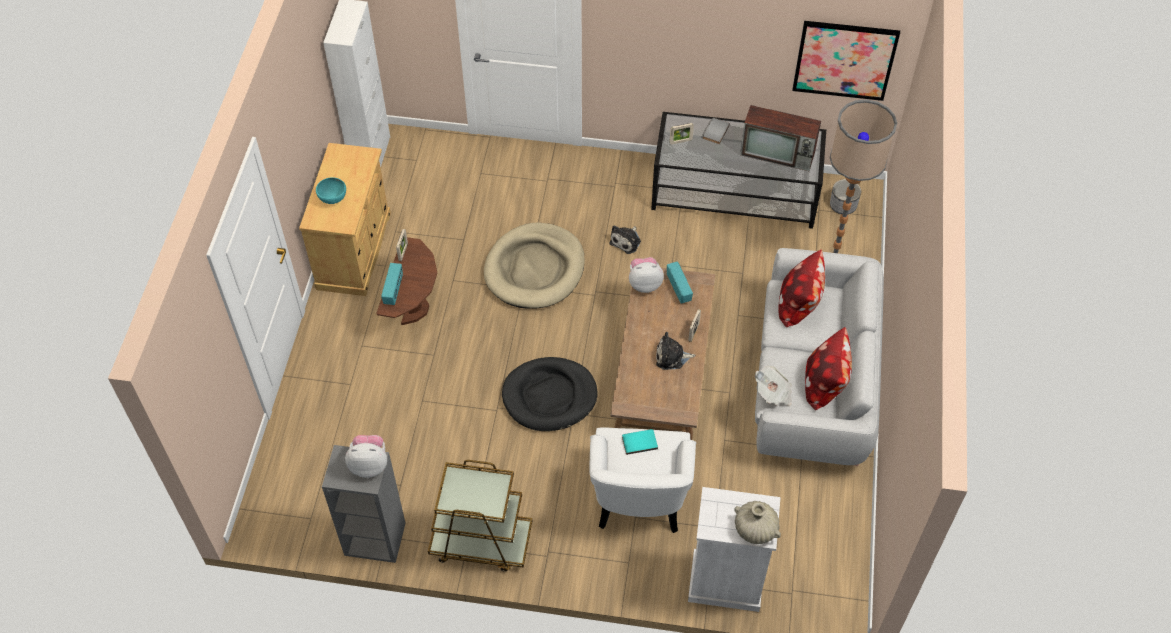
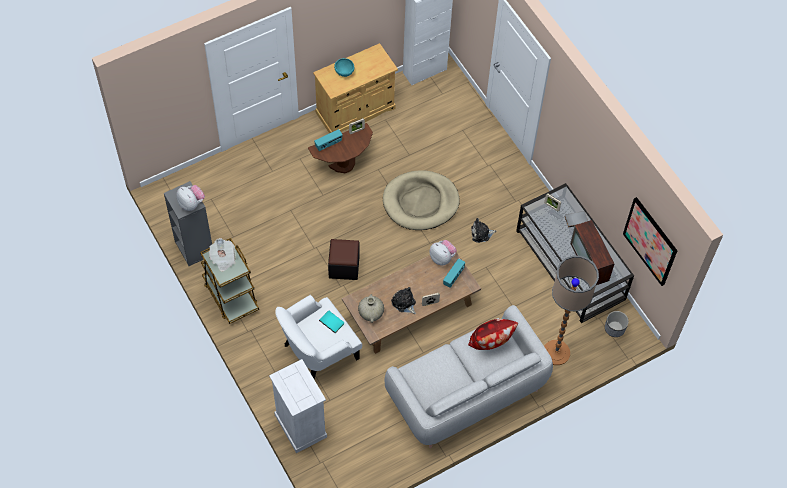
camera: 50 degrees right, 5 degrees up
(549, 396) = (344, 266): black dog bed -> black ottoman
(755, 529) = (296, 399): beige vase -> beige vase (371, 312)
(773, 393) = (417, 366): newspaper -> newspaper (223, 258)
(824, 384) = (446, 388): pillow -> none

